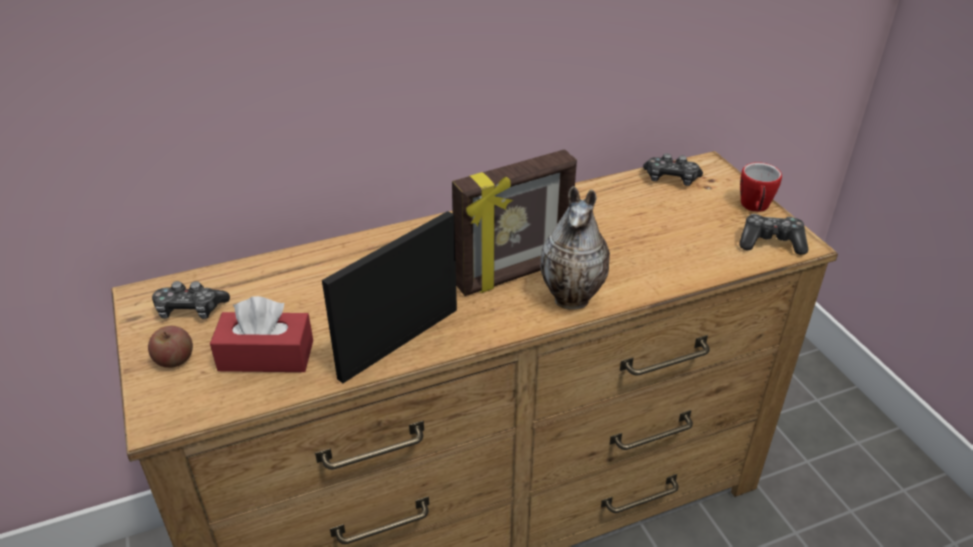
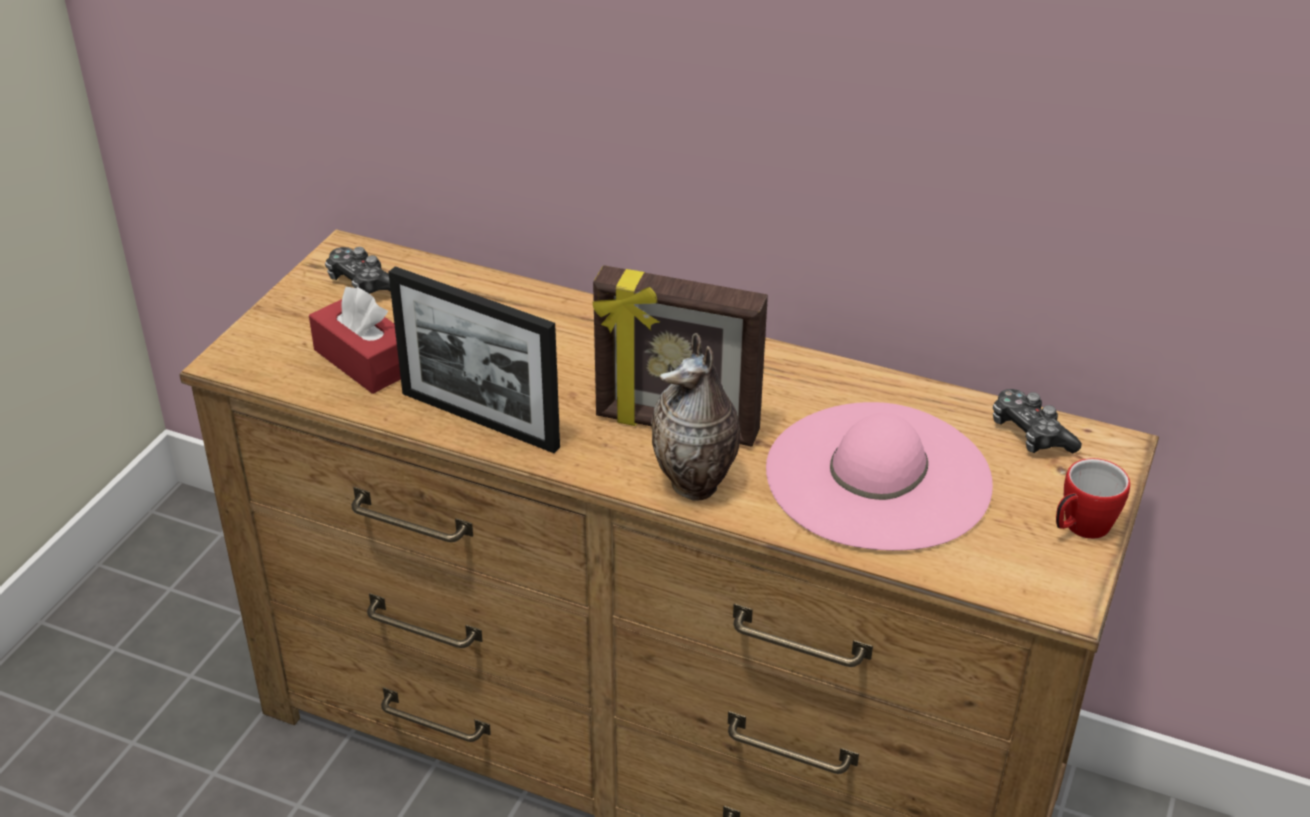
camera: 45 degrees right, 0 degrees up
(174, 359) = (298, 320): apple -> none
(399, 343) = (479, 420): picture frame -> picture frame turned 150 degrees counterclockwise
(644, 238) = (878, 476): none -> pink hat
(771, 242) = (1026, 575): game controller -> none

